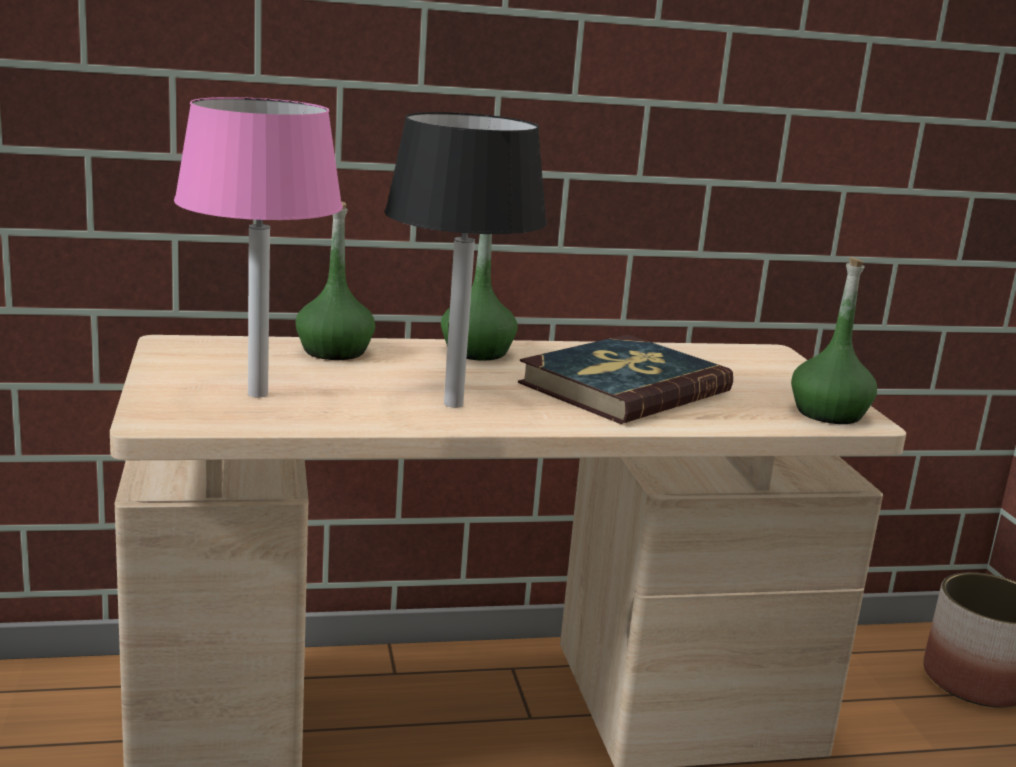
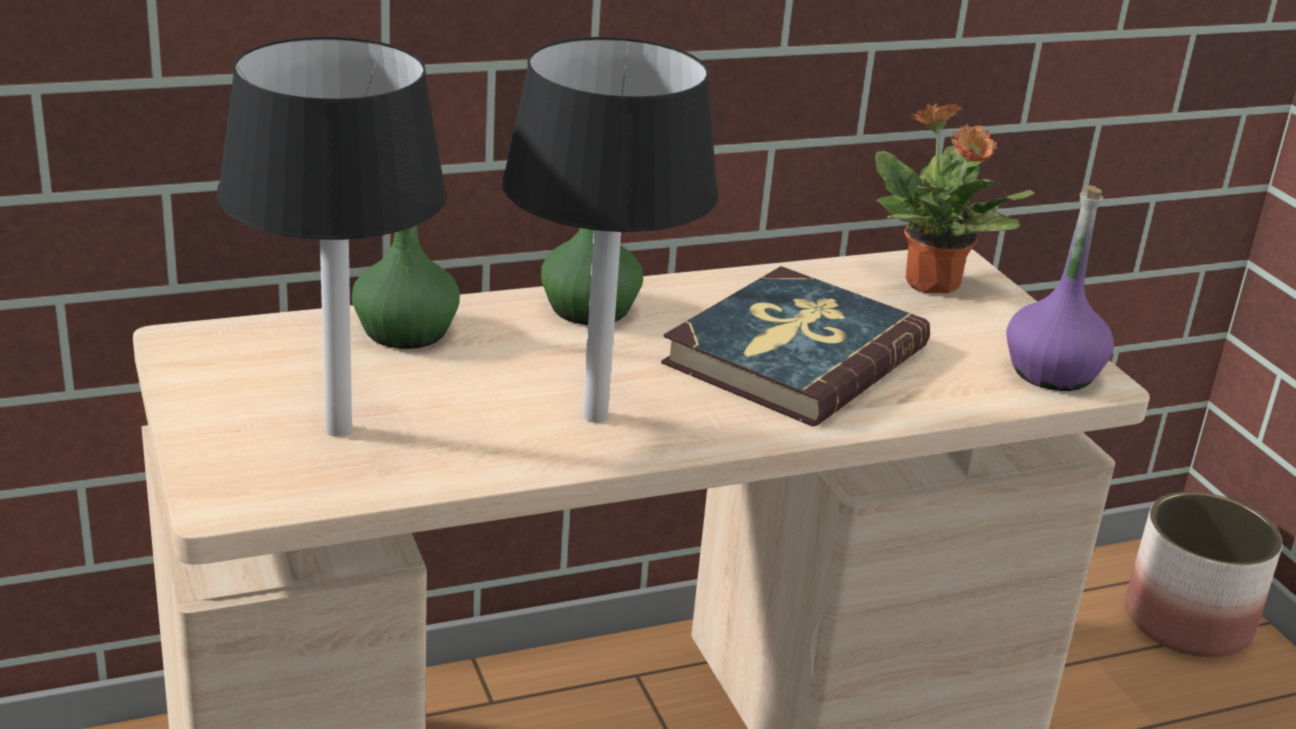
camera: 10 degrees left, 10 degrees up
(257, 394) = (337, 430): pink table lamp -> black table lamp
(749, 362) = (932, 285): none -> potted plant
(829, 413) = (1052, 372): green bottle -> purple bottle

